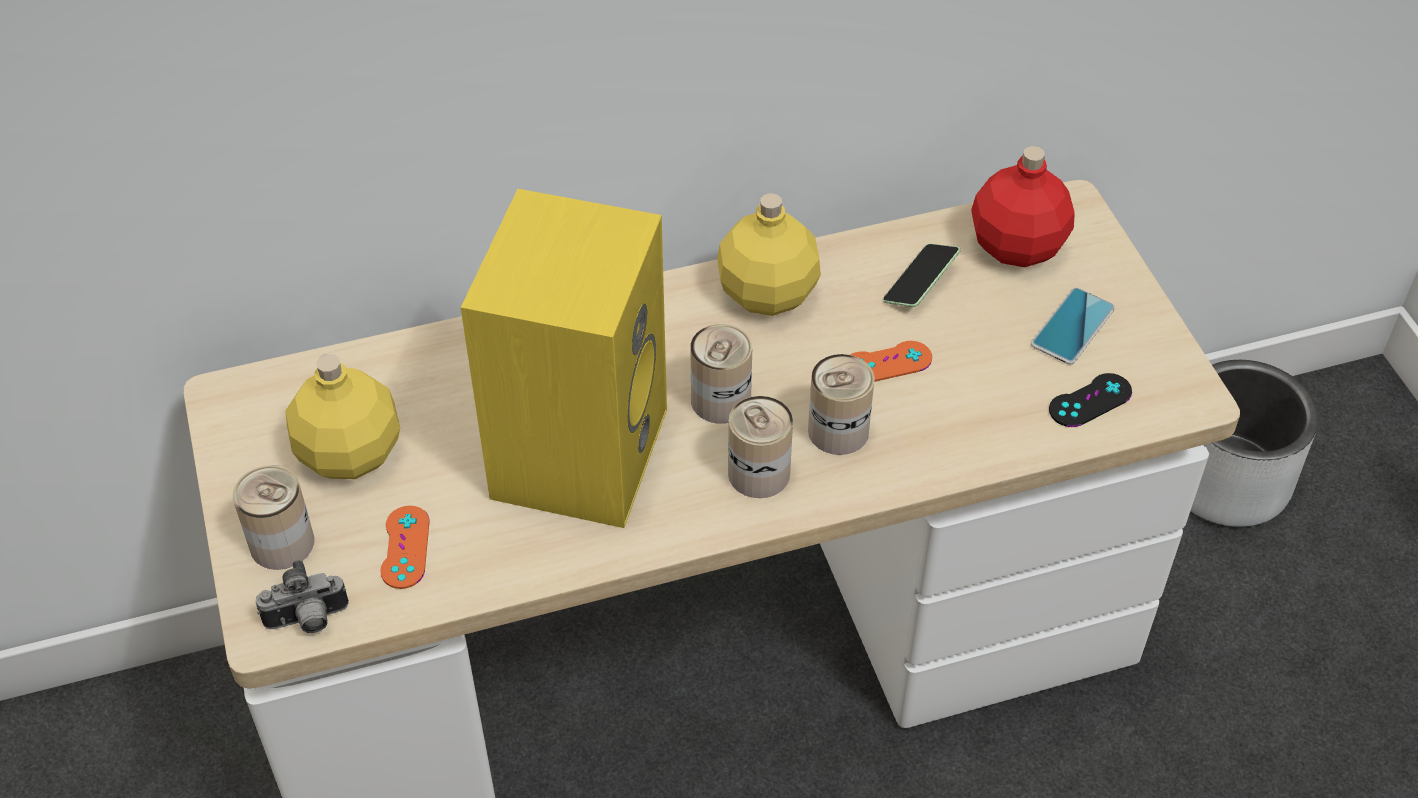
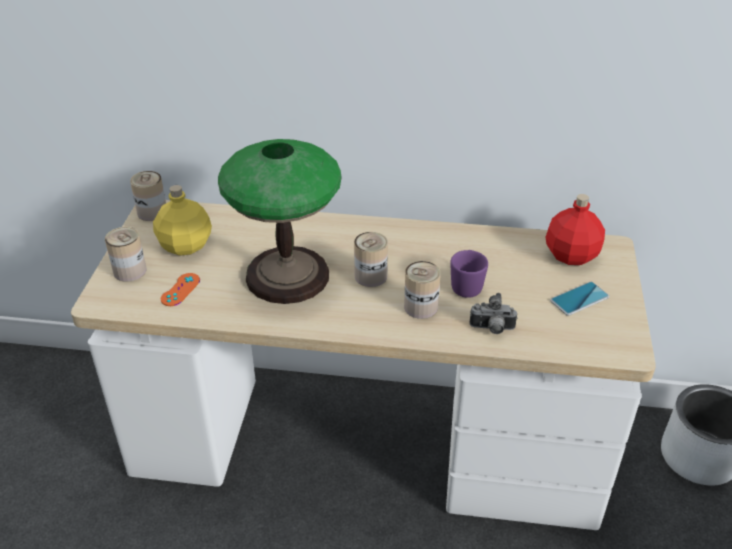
camera: 25 degrees right, 10 degrees down
(308, 621) = (116, 305): camera -> camera (492, 329)
(577, 449) = (287, 275): yellow speaker -> table lamp
(759, 473) = (367, 312): can -> can (152, 212)
(768, 292) = (426, 239): yellow bottle -> none
(887, 363) = (466, 285): orange game controller -> purple mug
(920, 284) = (507, 257): phone -> none
(1090, 400) = (567, 335): black game controller -> none

